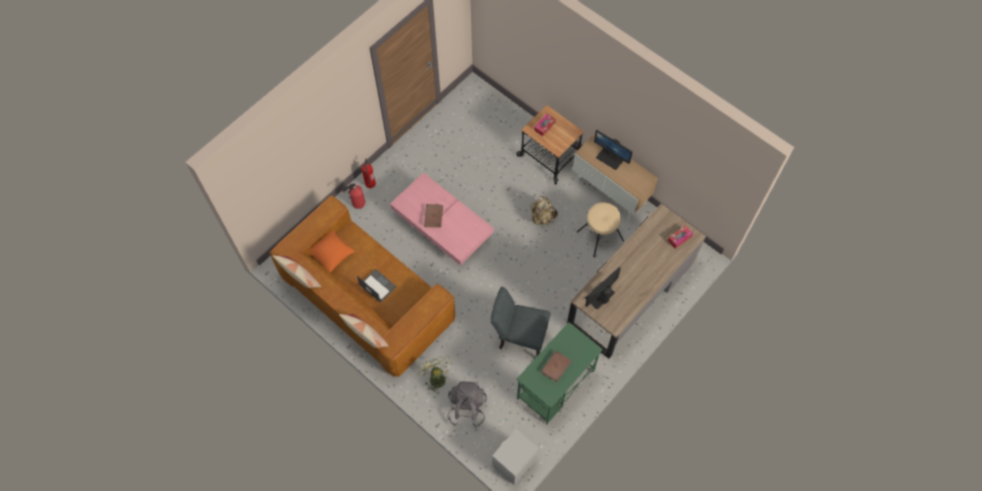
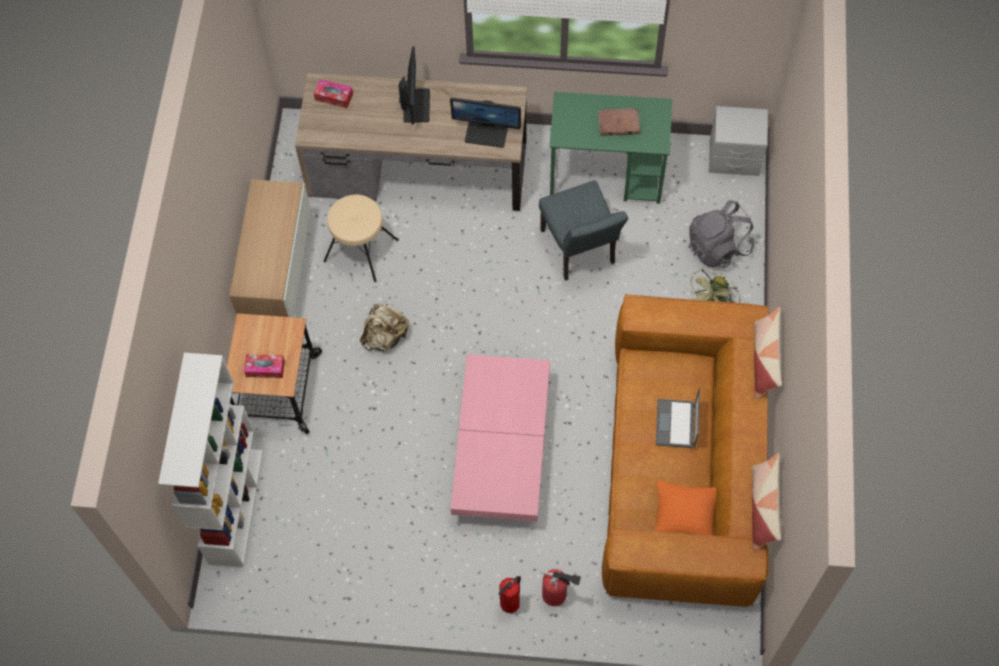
camera: 125 degrees left, 0 degrees up
(433, 216) = (511, 441): brown book -> none
(505, 110) = (235, 506): none -> white bookcase
(610, 158) = (260, 251): monitor -> monitor (415, 105)

